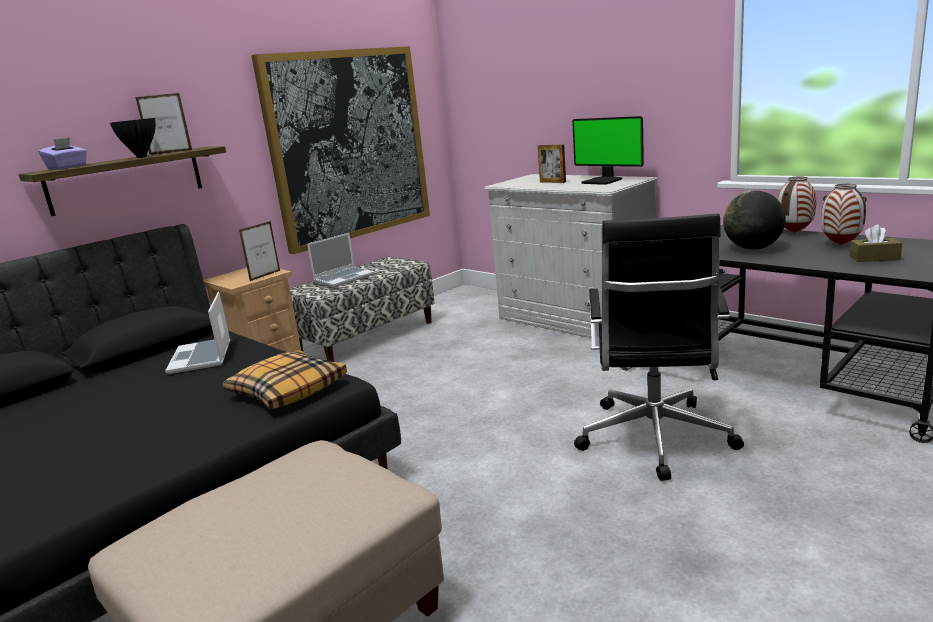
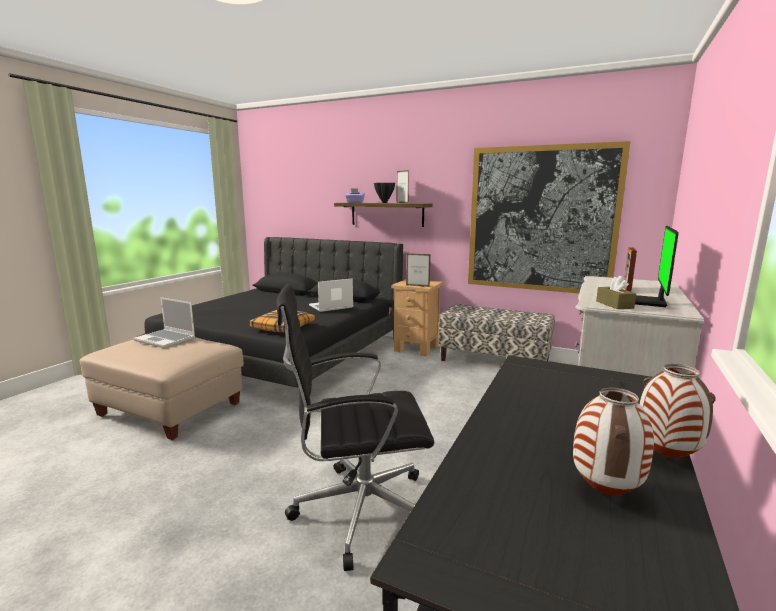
camera: 70 degrees right, 5 degrees down
(344, 278) = (489, 312): laptop -> laptop (166, 339)
(753, 248) = (540, 421): globe -> none
(874, 258) = (523, 516): brown tissue box -> brown tissue box (614, 304)

